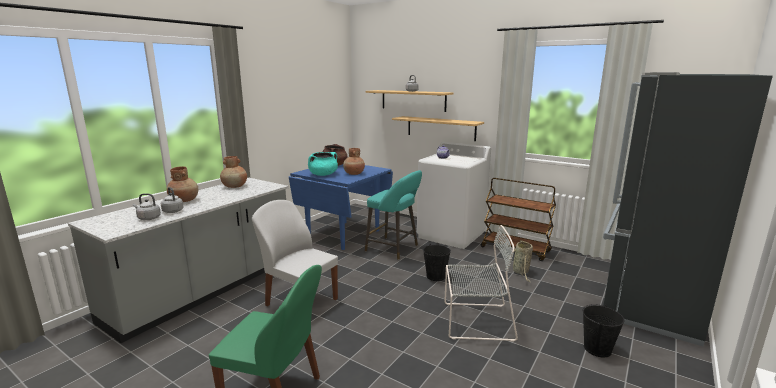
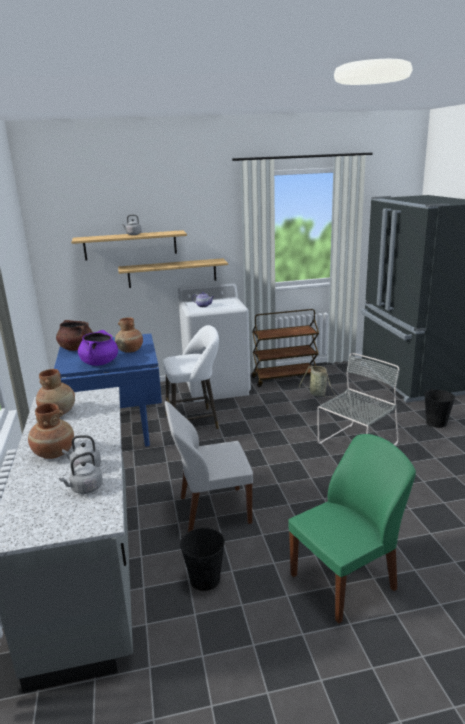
camera: 45 degrees left, 5 degrees up
(323, 174) = (100, 363): turquoise cooking pot -> purple cooking pot
(394, 249) = (195, 421): turquoise stool -> white stool
(436, 276) = (272, 427): black bucket -> black bucket (205, 579)

